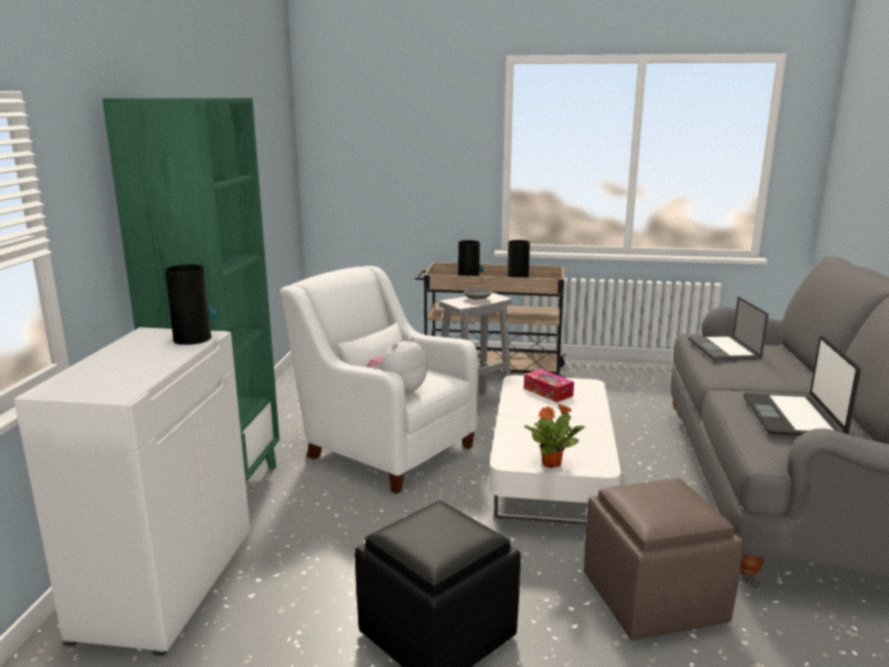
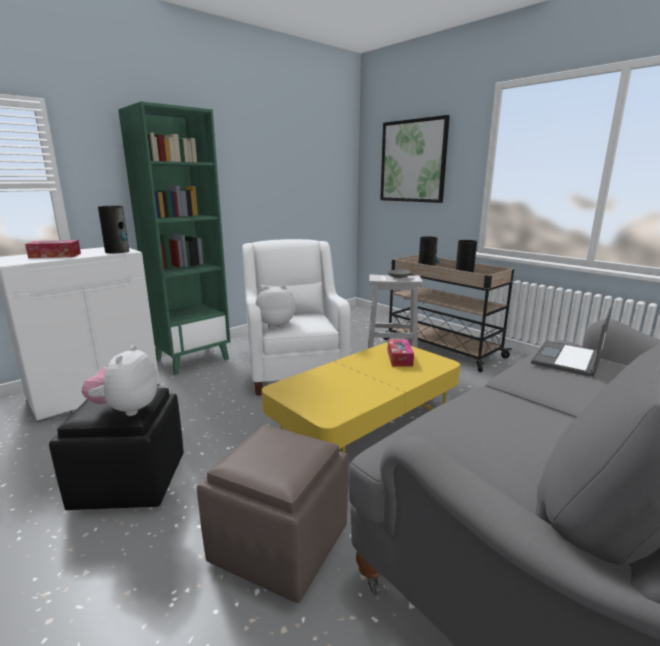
camera: 40 degrees right, 0 degrees up
(125, 368) = (55, 255): none -> tissue box
(395, 140) = (413, 161): none -> picture
(466, 533) = (126, 409): none -> plush toy
(551, 475) = (365, 424): white coffee table -> yellow coffee table
(552, 463) = (301, 401): potted plant -> none
(793, 417) = (498, 432): laptop -> none

